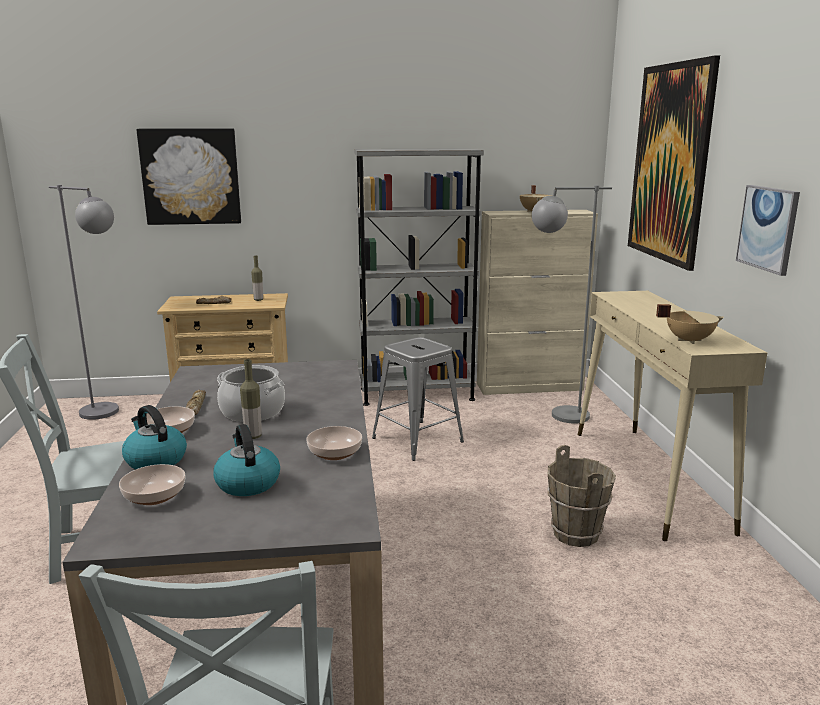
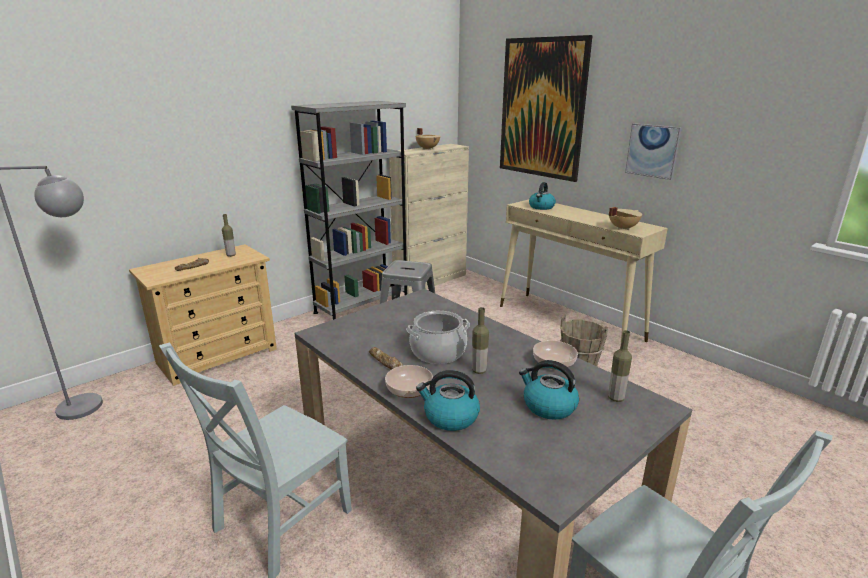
camera: 35 degrees left, 5 degrees up
(153, 496) = (510, 444): bowl -> none
(191, 176) = (135, 142): picture -> none
(323, 501) = (616, 398): none -> bottle
(556, 416) = (472, 297): grey floor lamp -> none
(631, 301) = (541, 207): none -> kettle

